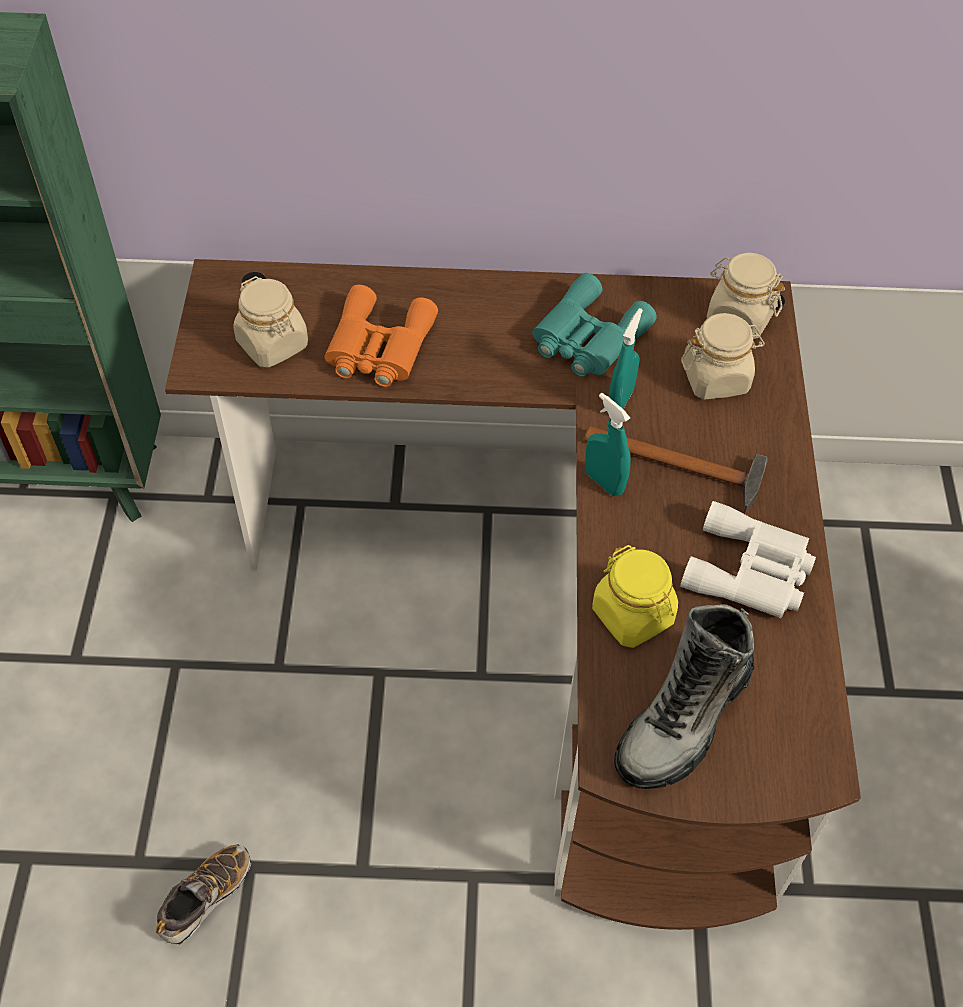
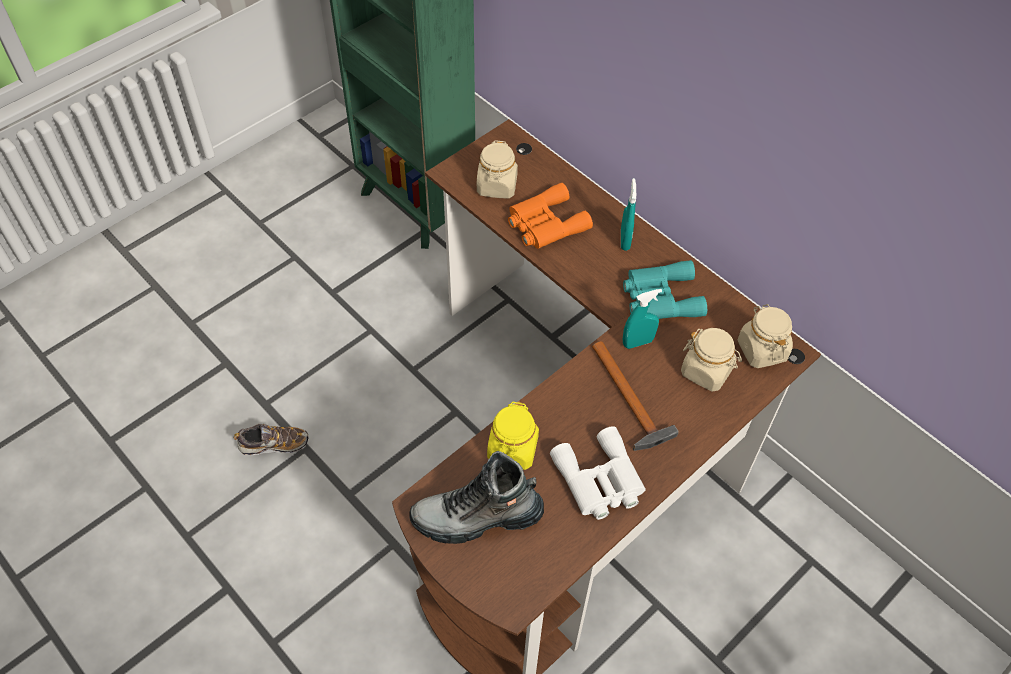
camera: 45 degrees right, 0 degrees up
(604, 482) = (578, 375): turquoise spray bottle -> turquoise spray bottle (625, 240)

